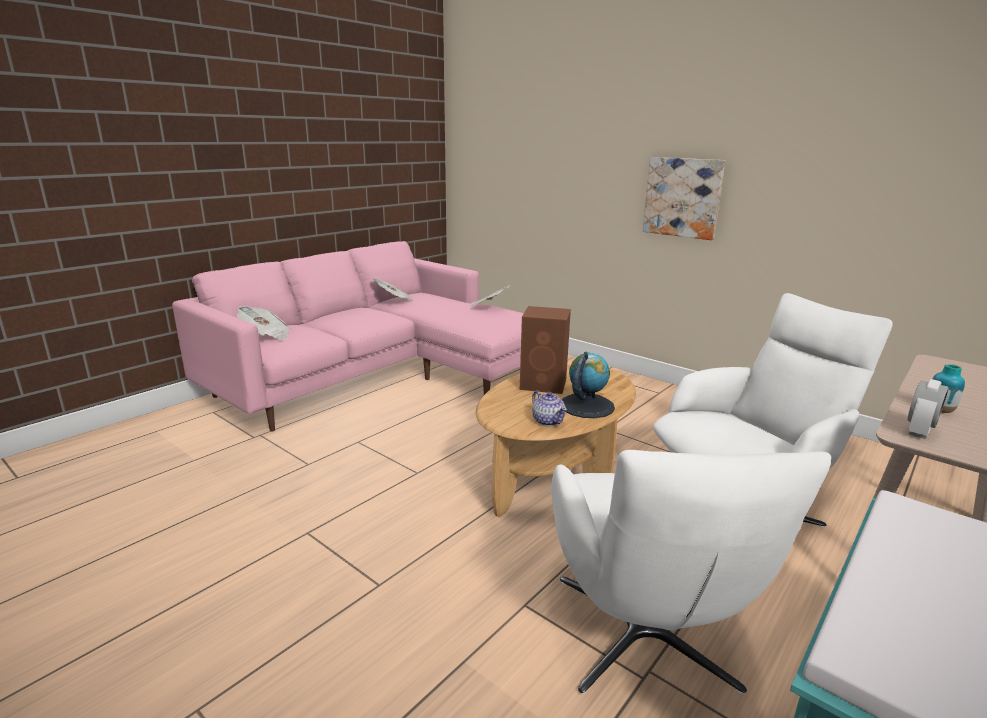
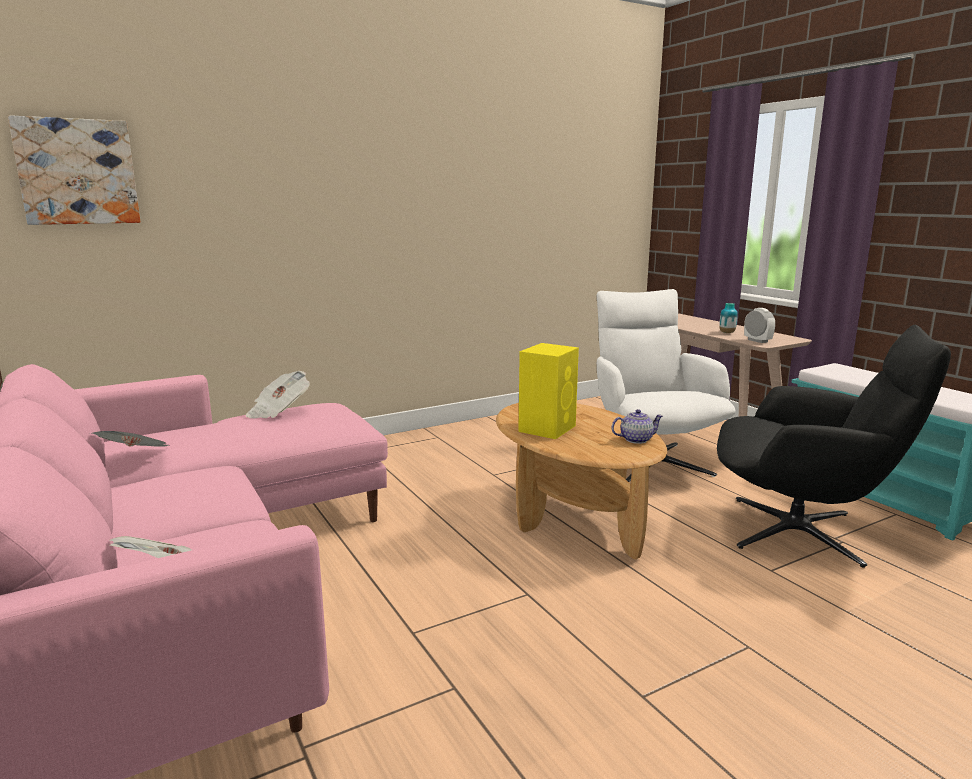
camera: 70 degrees left, 5 degrees down
(544, 384) = (548, 428): brown speaker -> yellow speaker
(586, 405) = (607, 422): globe -> none
(643, 636) = (800, 531): white armchair -> black armchair
(682, 197) = (404, 234): picture -> picture (77, 172)

